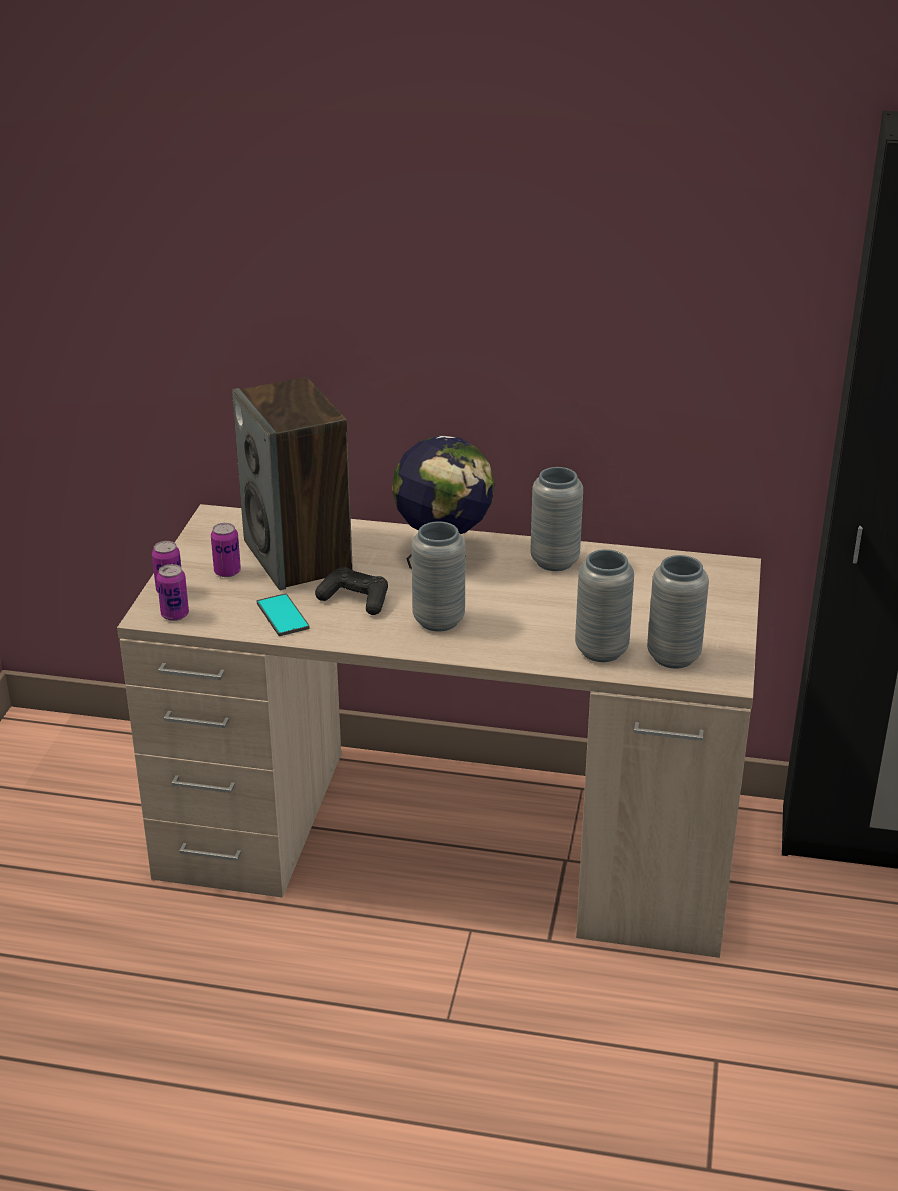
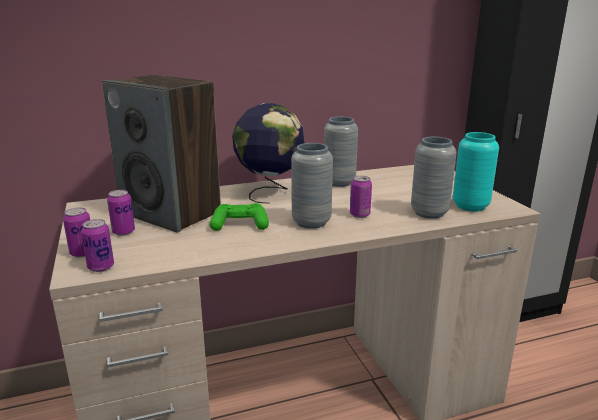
camera: 30 degrees left, 10 degrees down
(282, 616) = (195, 246): phone -> none
(355, 600) = (240, 225): black game controller -> green game controller
(510, 626) = (359, 215): none -> can
(673, 657) = (470, 206): grey vase -> turquoise vase

